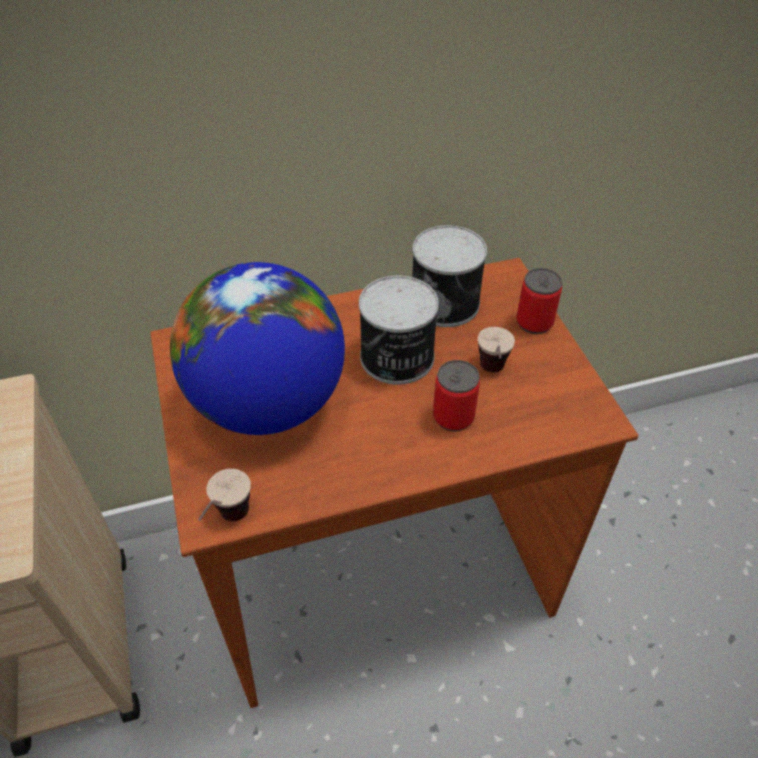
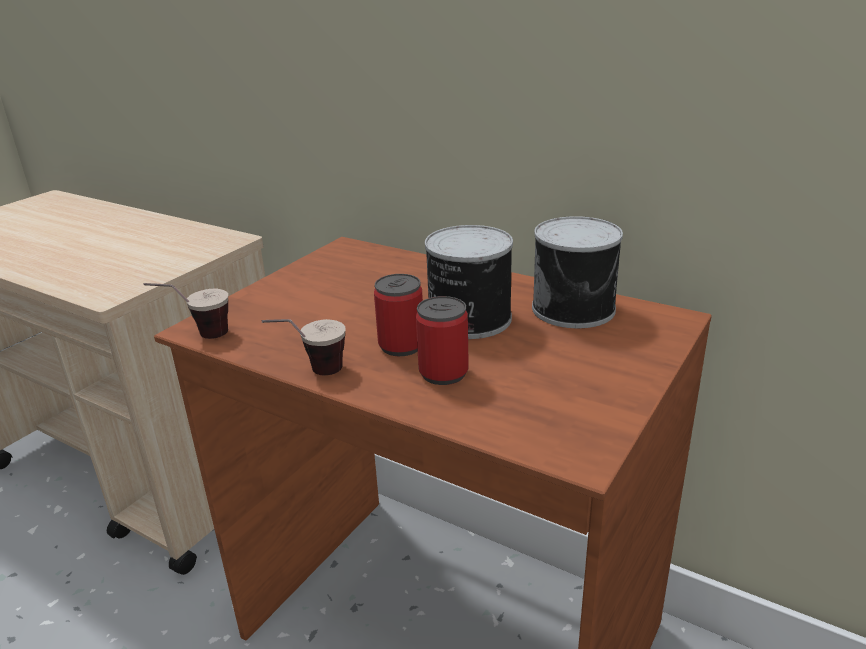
camera: 50 degrees right, 20 degrees down
(268, 403) = (334, 297): globe -> none
(492, 375) = (528, 368): cup -> cup (311, 375)
(534, 322) = (640, 358): can -> can (401, 346)

